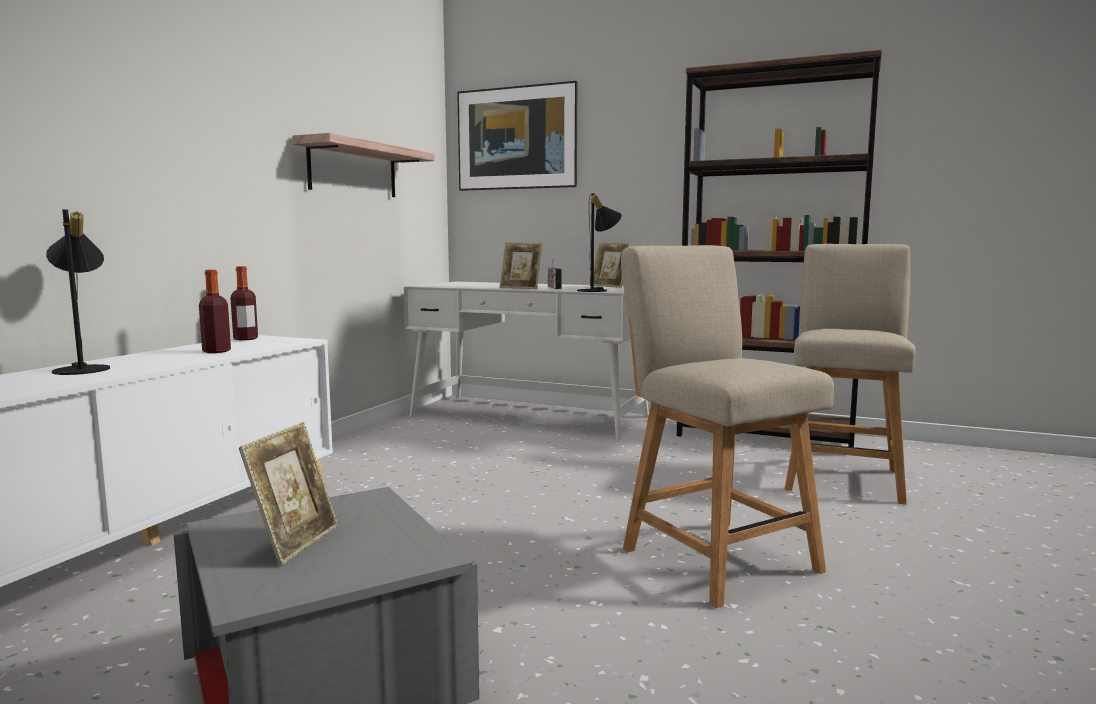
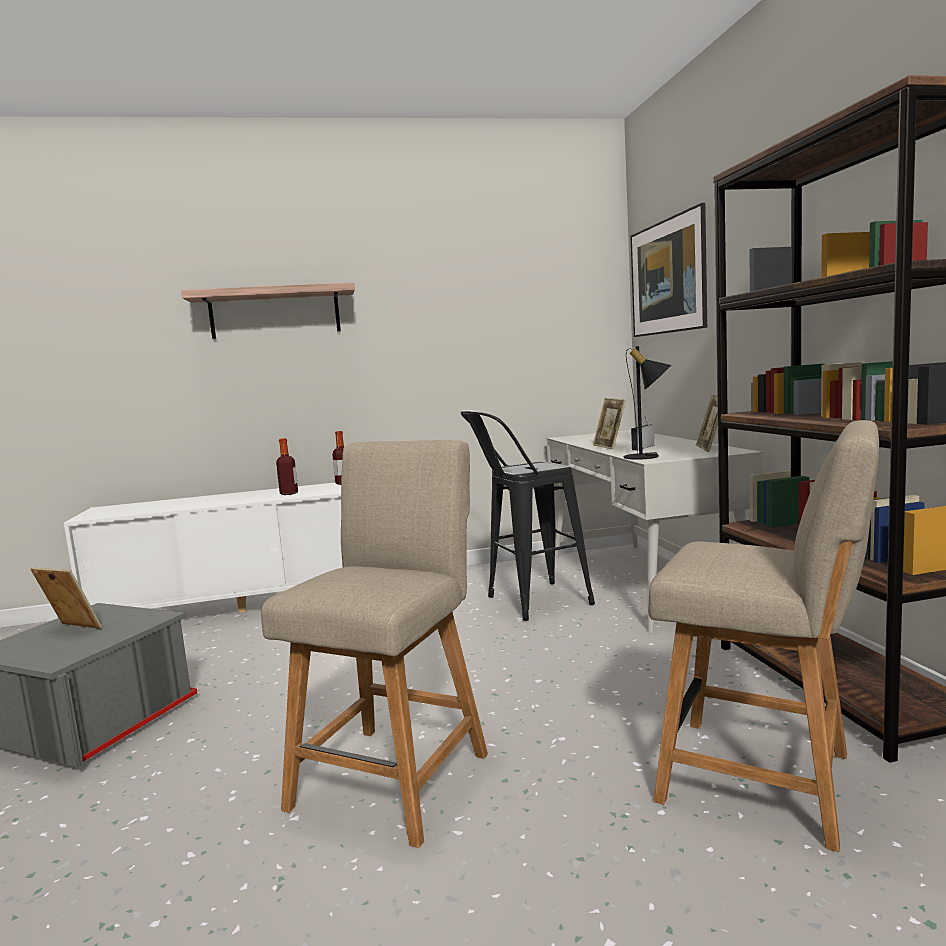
camera: 55 degrees right, 0 degrees up
(84, 368) = (208, 499): black table lamp -> none
(295, 543) = (72, 630): picture frame -> picture frame turned 135 degrees counterclockwise
(353, 170) = (484, 338): shelf -> shelf (275, 313)
(486, 447) = (528, 603): none -> black stool
(843, 477) = (766, 780): beige chair -> beige chair turned 45 degrees clockwise

